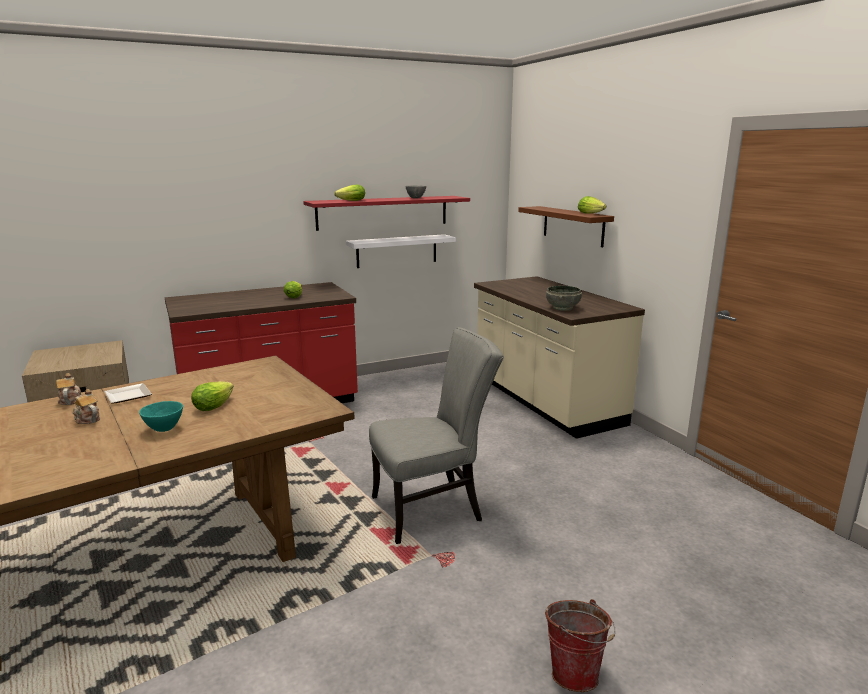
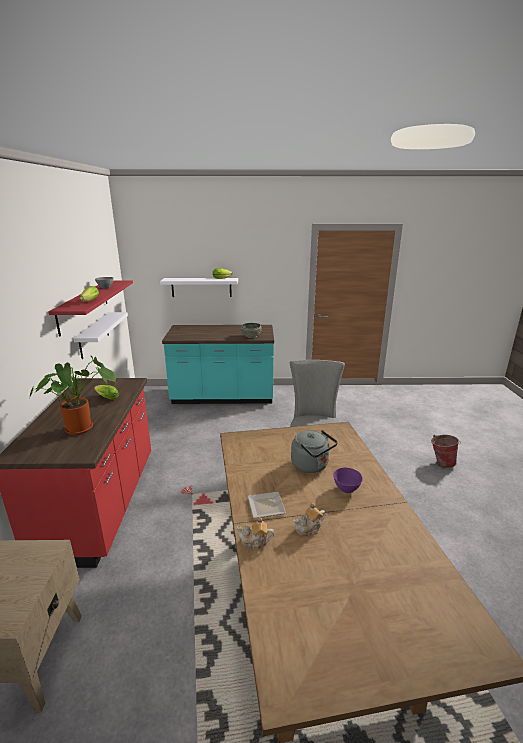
camera: 65 degrees left, 5 degrees up
(164, 429) = (346, 489): turquoise bowl -> purple bowl
(216, 405) = (311, 466): lettuce -> grey kettle
(229, 302) = (82, 427): none -> potted plant
(545, 402) = (223, 397): beige counter -> turquoise counter
(573, 226) = (201, 287): brown shelf -> white shelf

